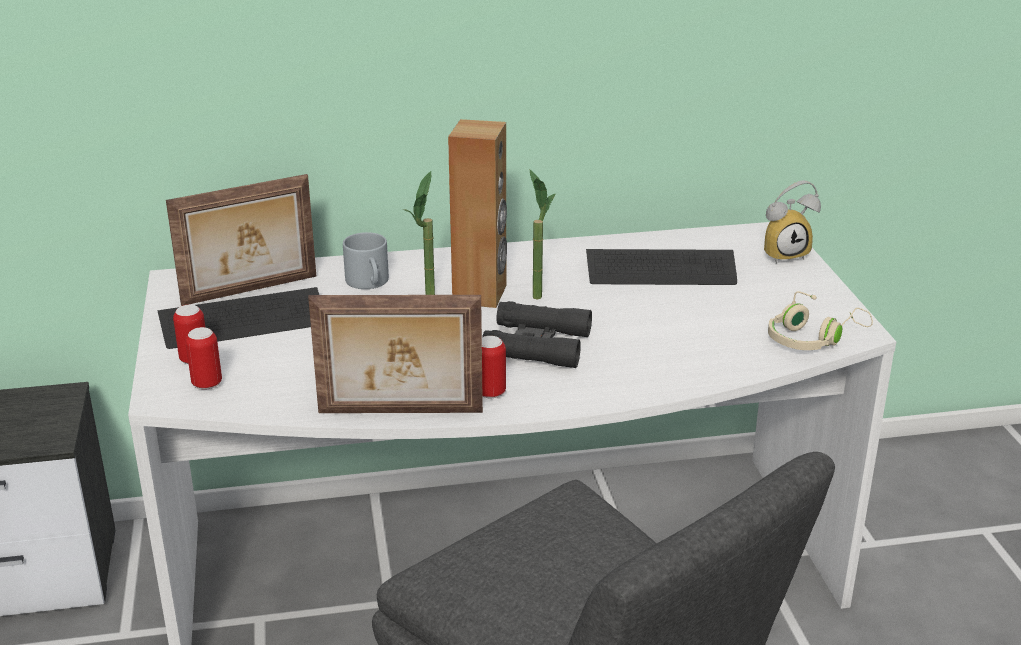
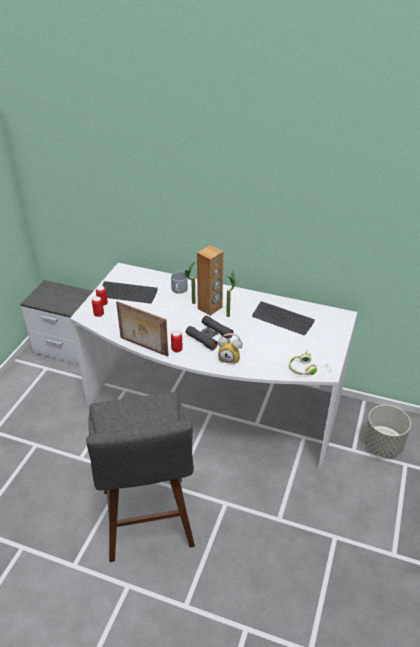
camera: 30 degrees right, 10 degrees up
(250, 291) = (140, 281): picture frame -> none
(784, 254) = (338, 327): alarm clock -> alarm clock (230, 358)
(913, 513) = (382, 445): none -> grey planter

